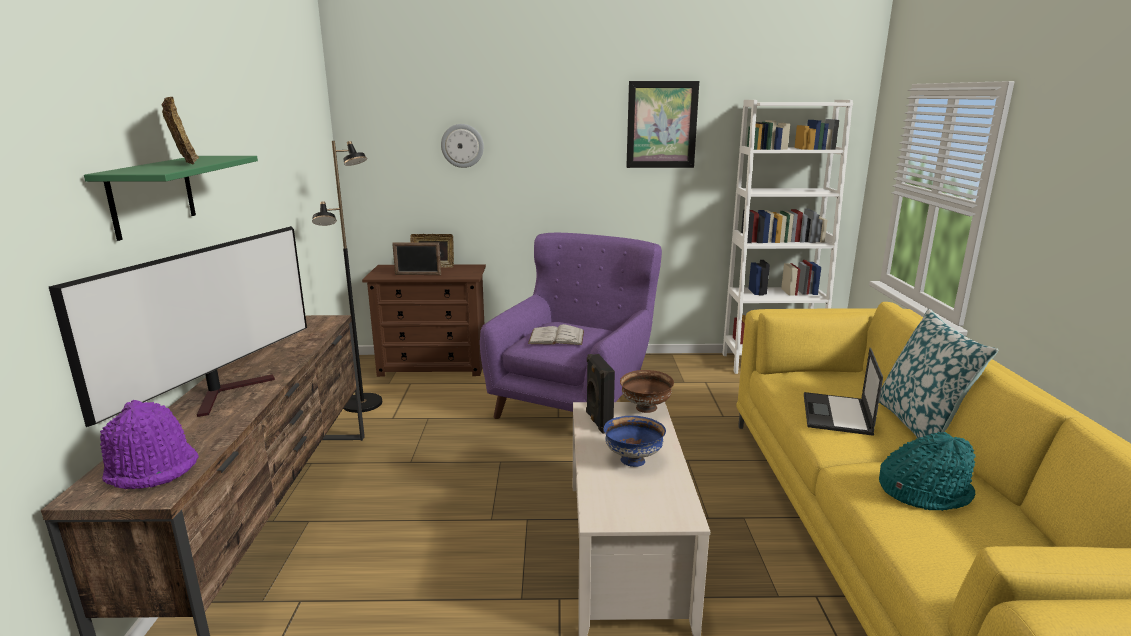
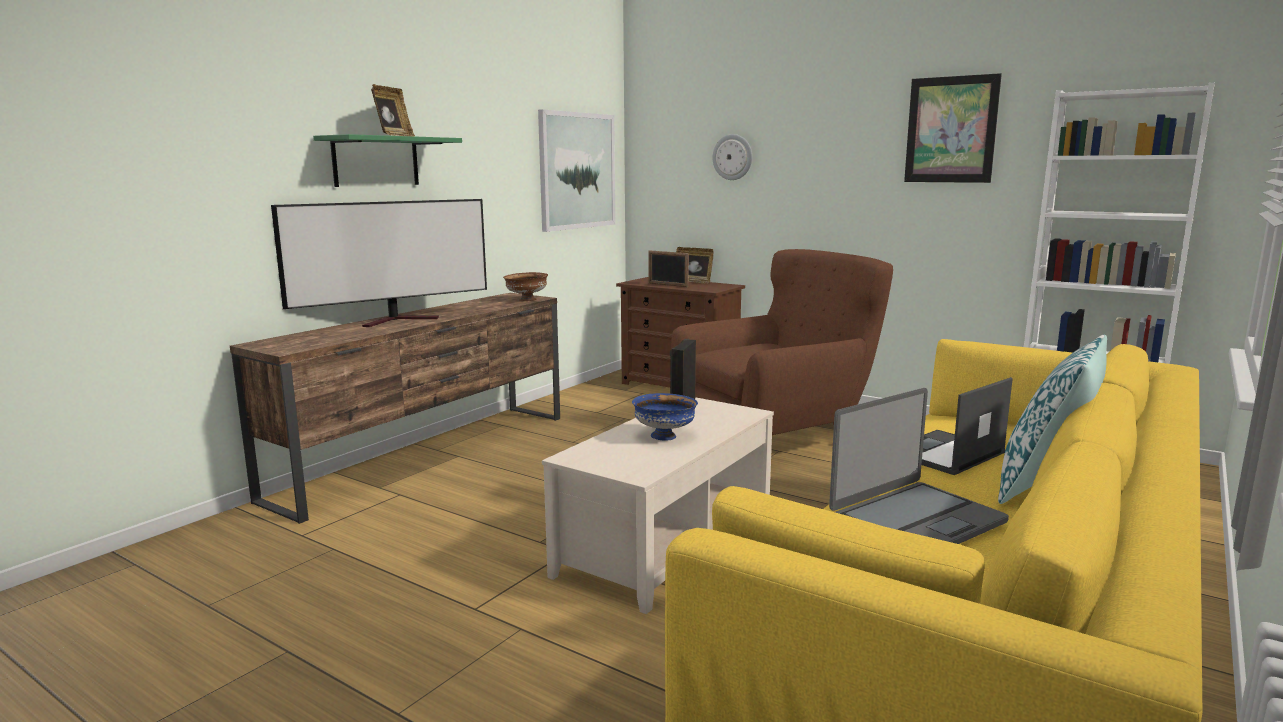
camera: 35 degrees right, 5 degrees down
(152, 468) = (301, 341): purple hat -> none
(308, 167) = (577, 171): none -> picture
(363, 404) = (586, 399): black floor lamp -> none
(556, 337) = (746, 351): white book -> none
(572, 402) = (773, 436): purple armchair -> brown armchair
(646, 408) = (744, 411): brown bowl -> brown bowl (526, 300)
(923, 492) = (915, 520): turquoise hat -> laptop

